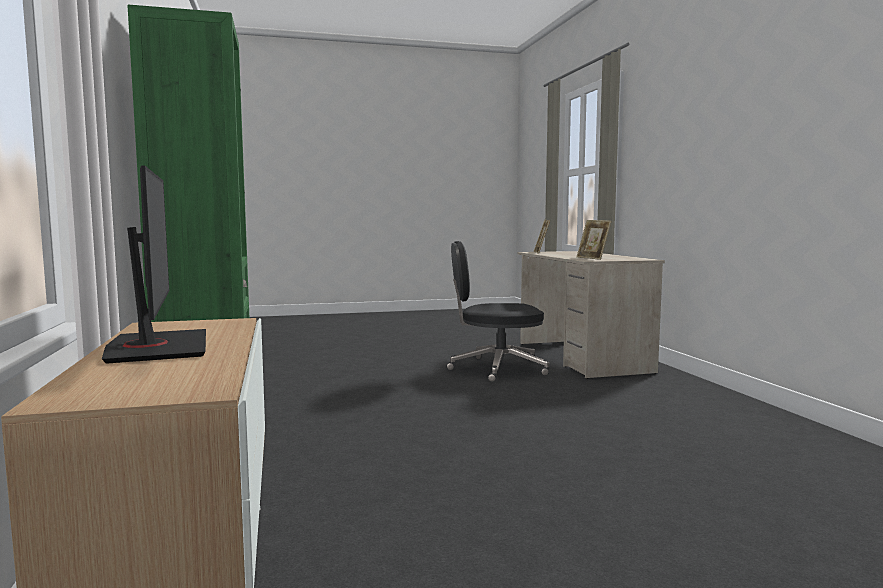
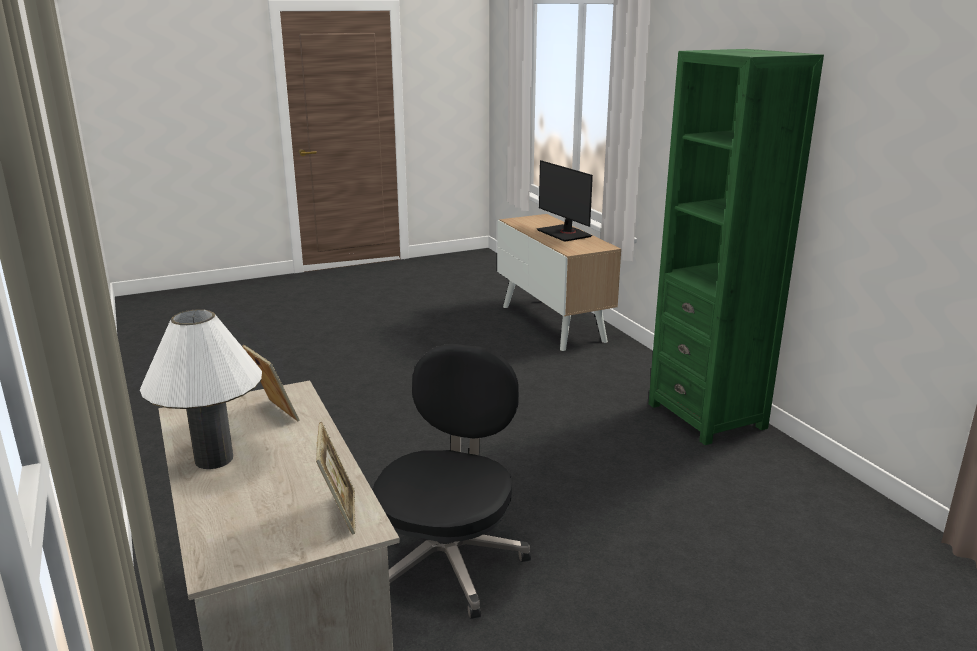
camera: 170 degrees right, 15 degrees up
(496, 369) = (448, 561): black office chair -> black office chair turned 60 degrees counterclockwise
(607, 255) = (214, 459): none -> white table lamp

